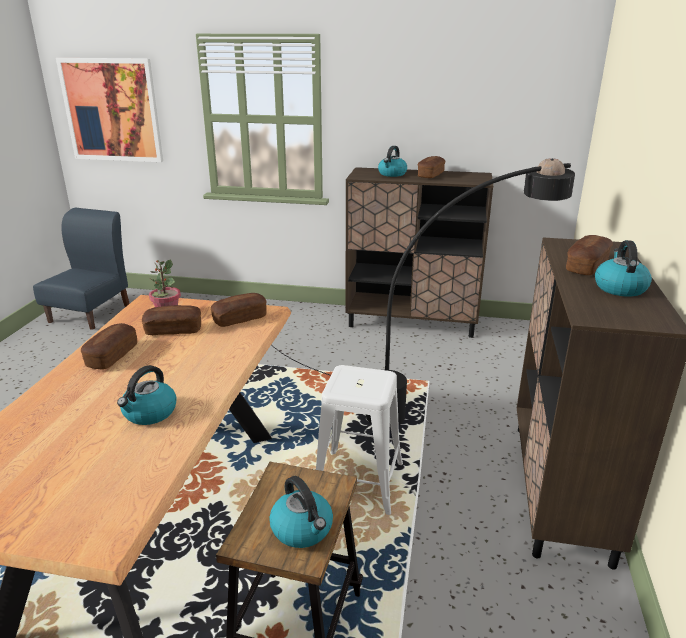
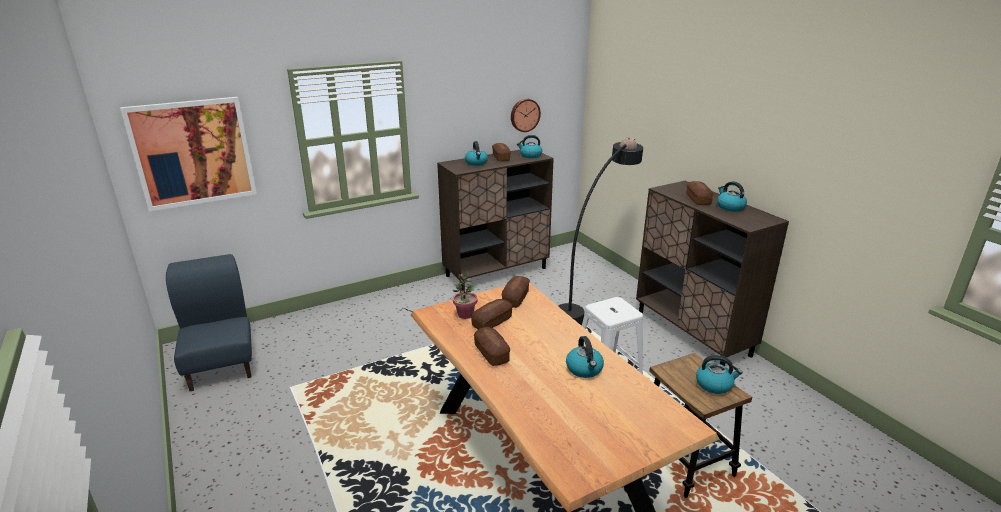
camera: 40 degrees left, 0 degrees up
(469, 179) = (530, 156): none -> kettle
(486, 125) = (524, 115): none -> wall clock

